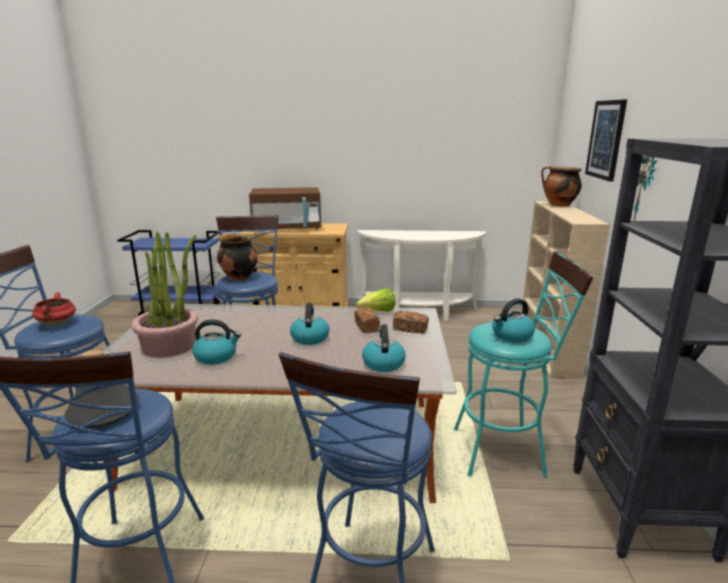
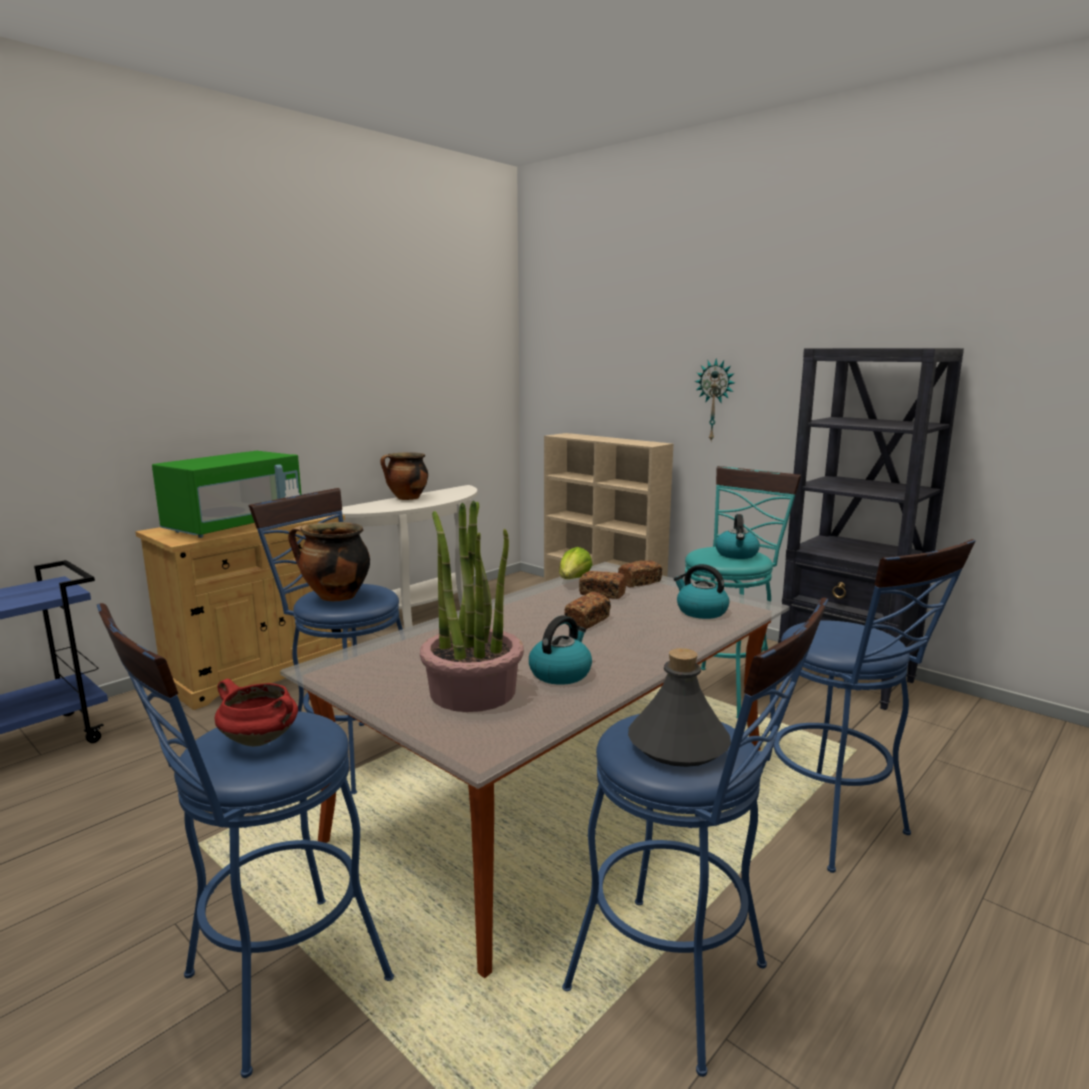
camera: 50 degrees left, 5 degrees down
(287, 229) = (236, 526): brown microwave -> green microwave
(310, 338) = (587, 621): kettle -> bread
(558, 205) = (578, 436): cooking pot -> cooking pot (407, 498)
(606, 139) = (632, 359): picture -> none

